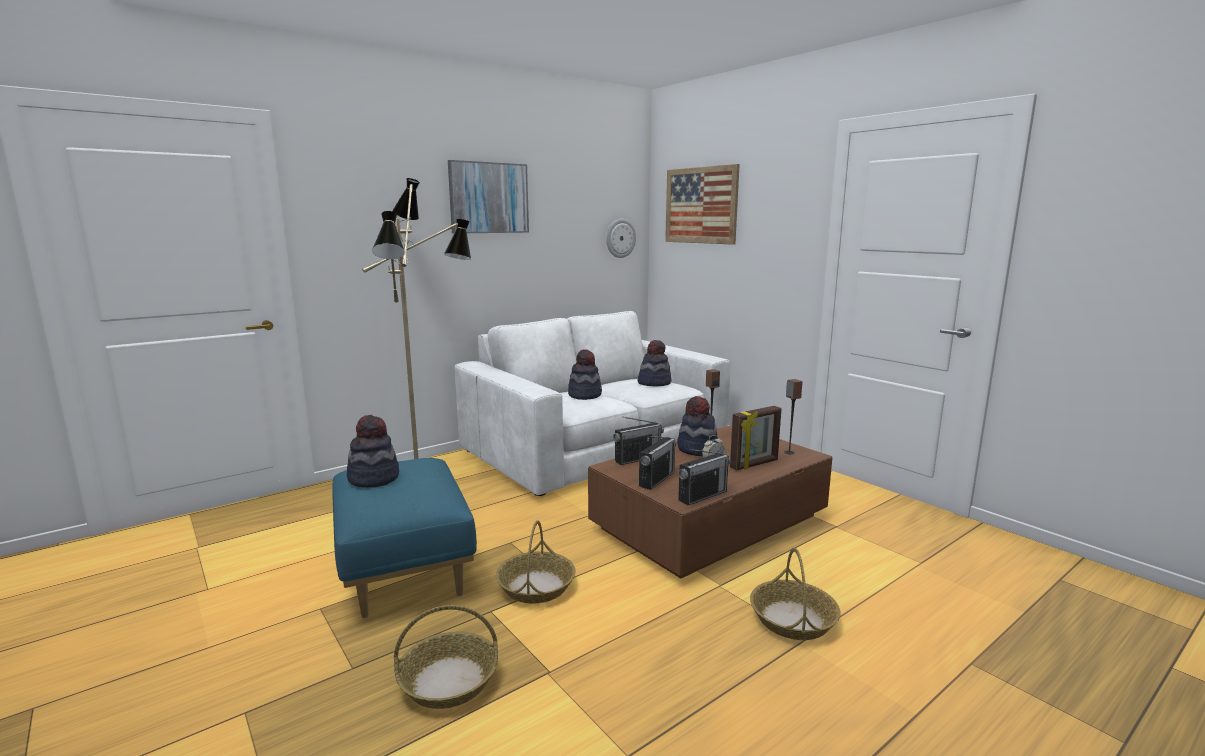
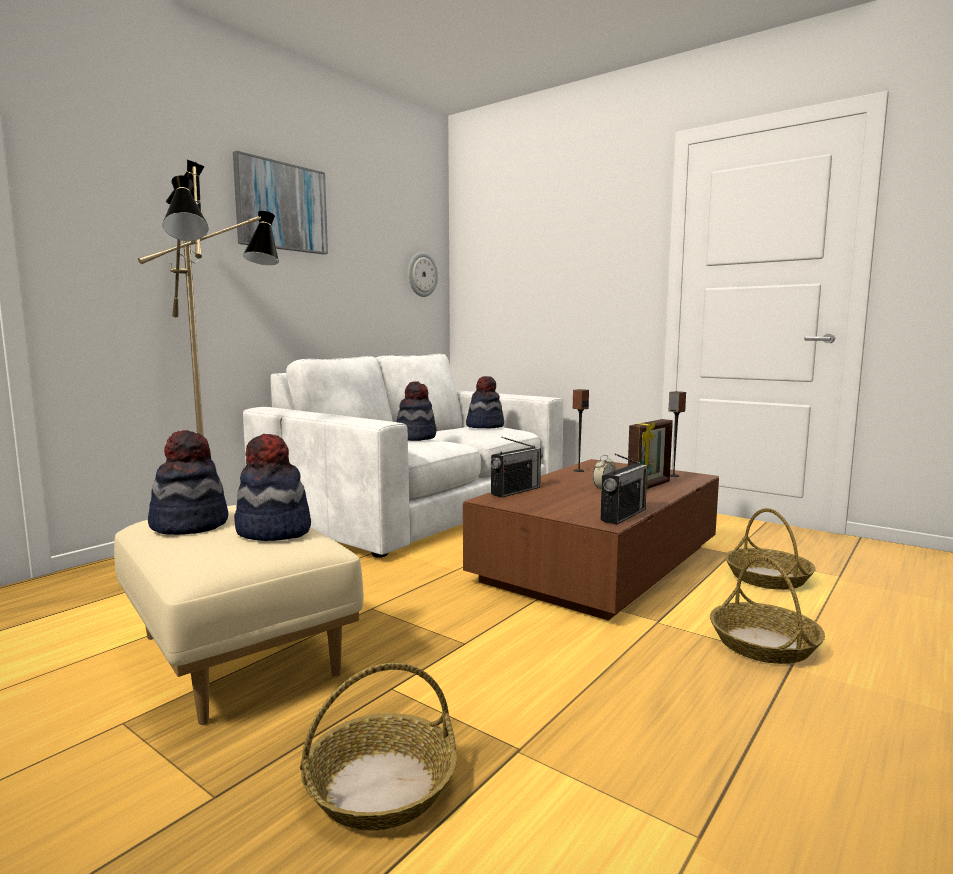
camera: 15 degrees left, 5 degrees down
(403, 569) = (235, 656): blue ottoman -> beige ottoman
(536, 586) = (436, 651): basket -> basket (767, 578)
(657, 479) = (556, 506): radio -> none
(697, 450) = (575, 480): hat -> hat (273, 532)
(701, 205) = (514, 236): picture -> none

